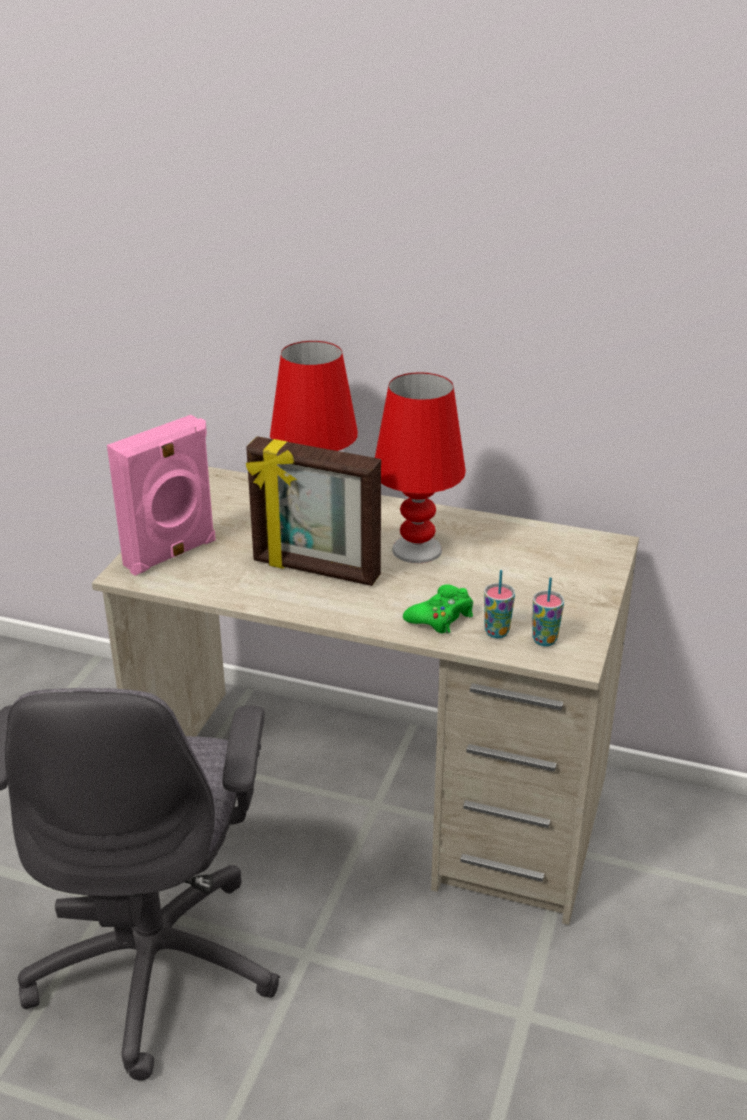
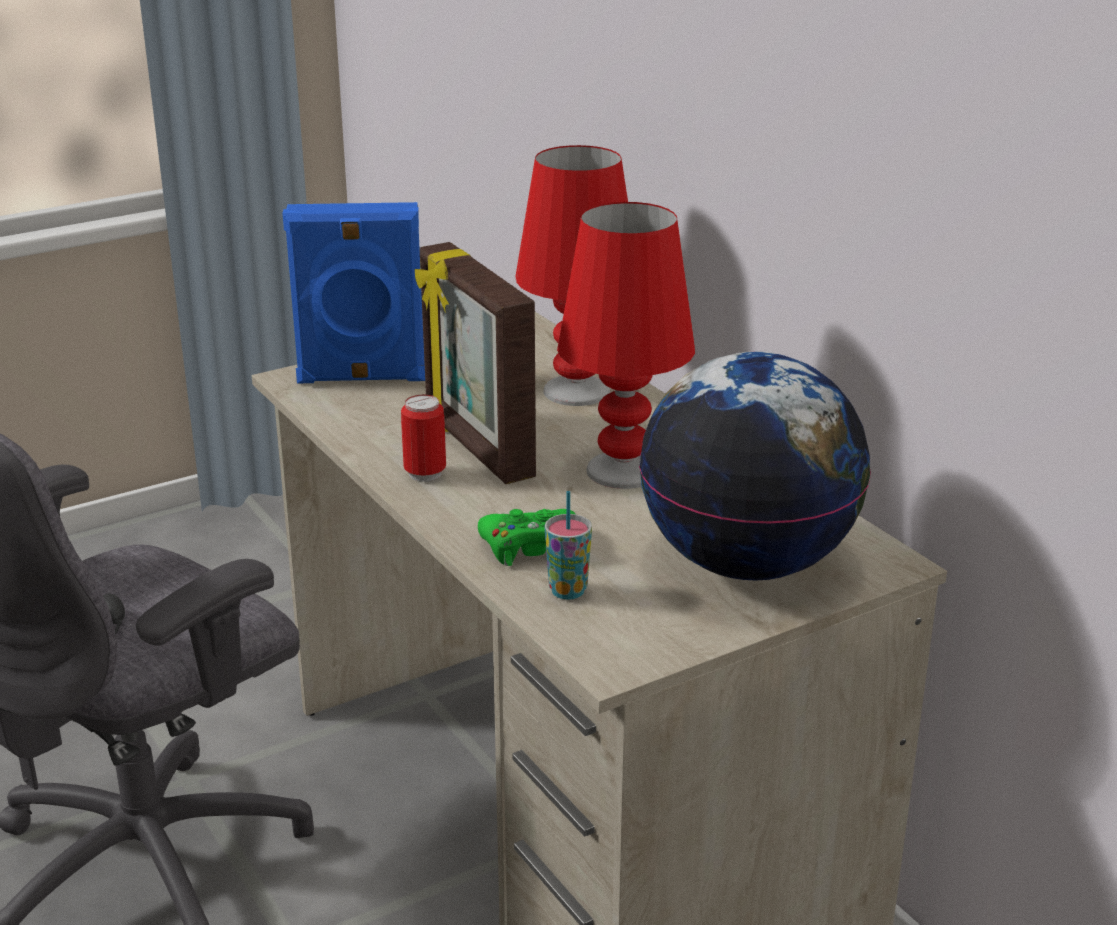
camera: 40 degrees right, 5 degrees down
(172, 554) = (361, 378): pink speaker -> blue speaker
(314, 600) = (425, 473): none -> can
(544, 640) = (611, 625): cup -> none
(553, 574) = (748, 563): none -> globe

